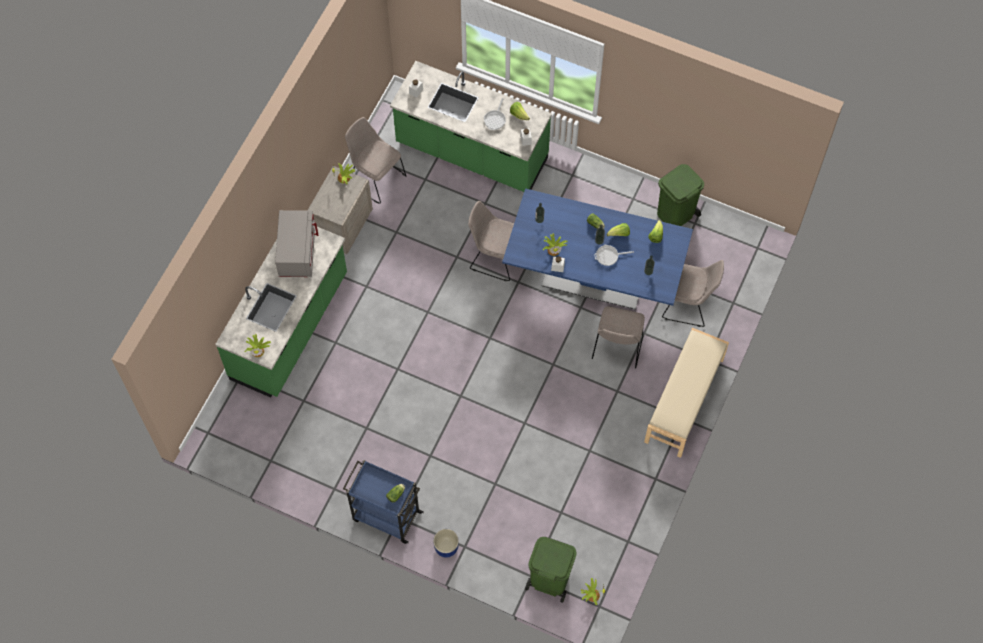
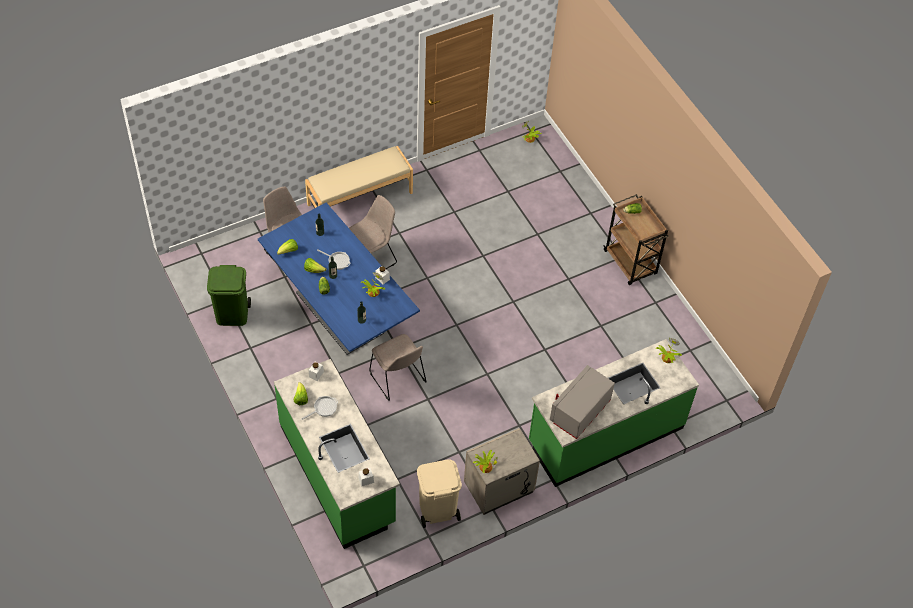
camera: 145 degrees left, 10 degrees down
(376, 178) = (437, 510): beige chair -> beige trash can
(386, 515) = (630, 263): blue cart -> brown cart
(446, 547) = (604, 220): blue planter -> none
(549, 579) = (550, 162): green trash can -> none

